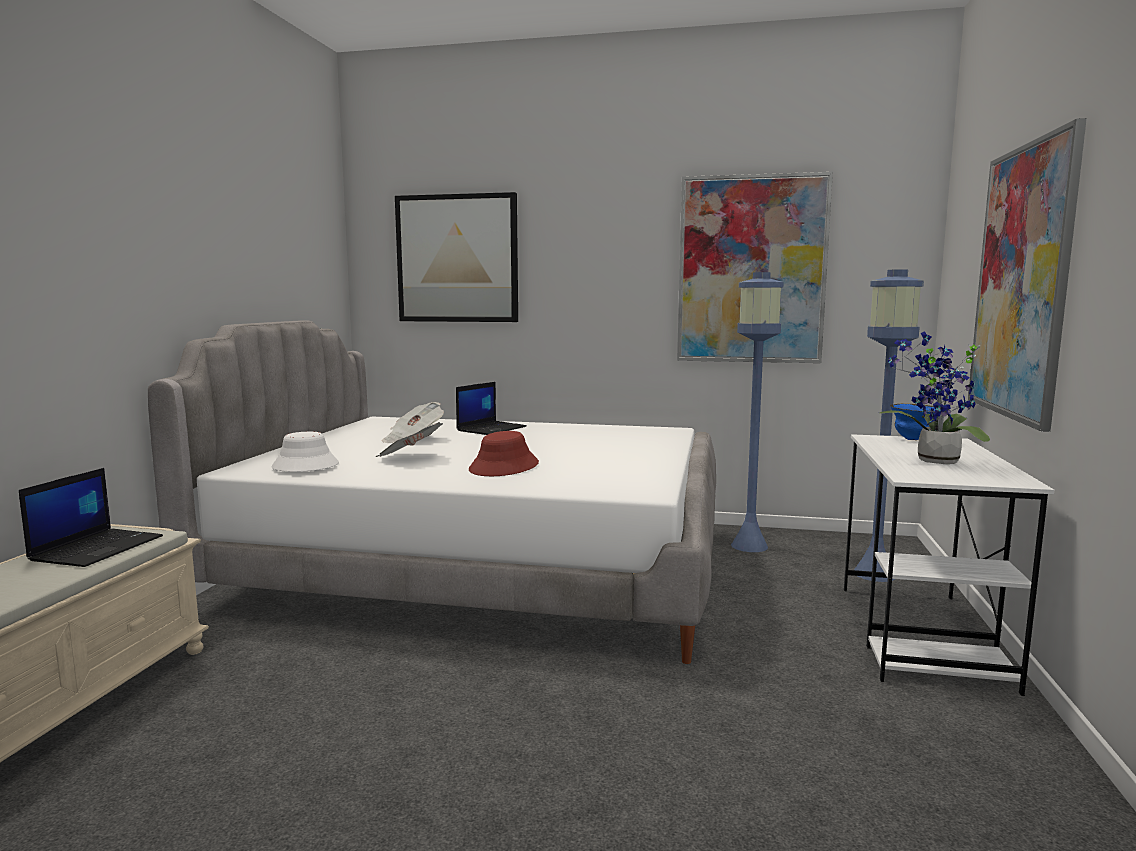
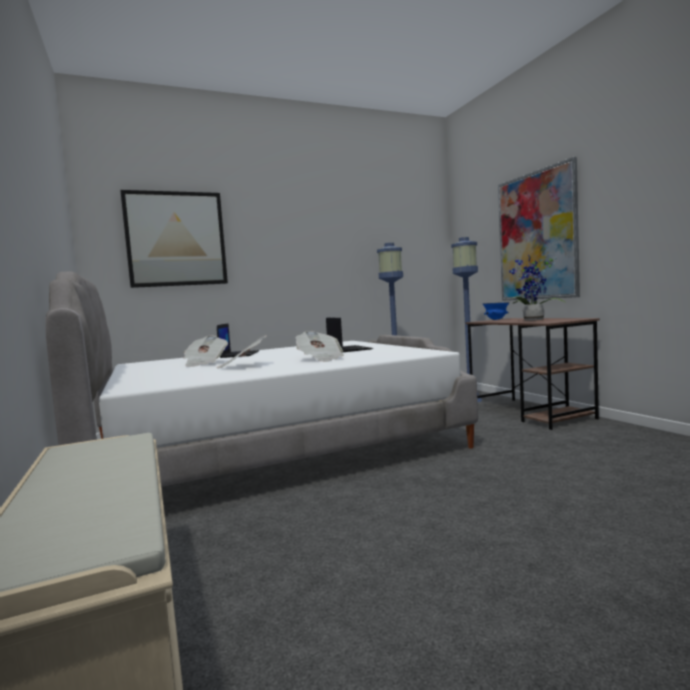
camera: 35 degrees left, 5 degrees down
(97, 548) = (101, 454): laptop -> laptop (348, 349)
(305, 466) = (179, 379): white hat -> none
(504, 467) = (320, 359): red hat -> newspaper
(751, 270) = (367, 246): picture -> none
(921, 635) = (530, 413): white desk -> brown desk

